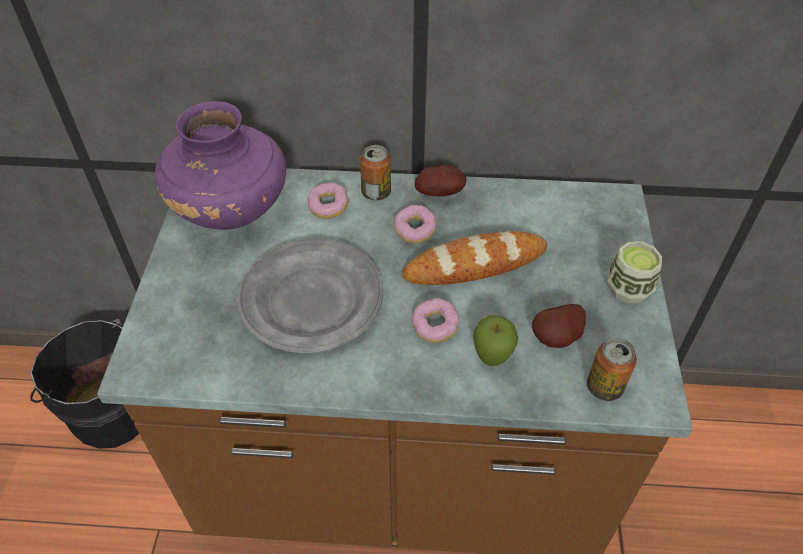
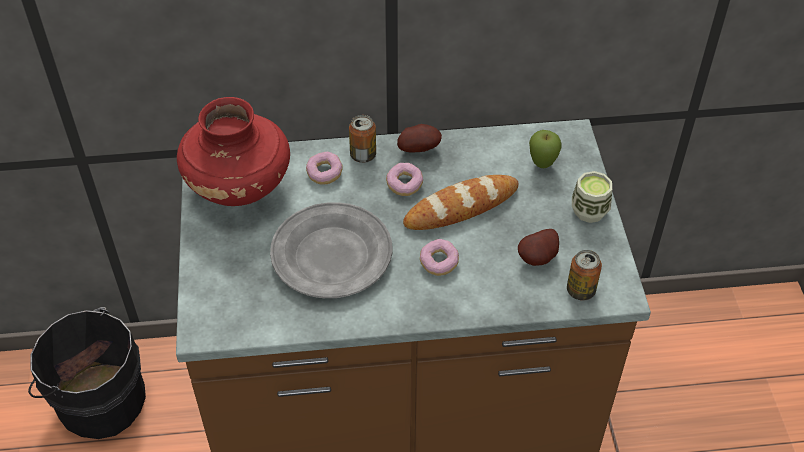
camera: 10 degrees left, 0 degrees up
(231, 210) = (239, 187): purple vase -> red vase
(491, 359) = (489, 282): apple -> apple (542, 165)

